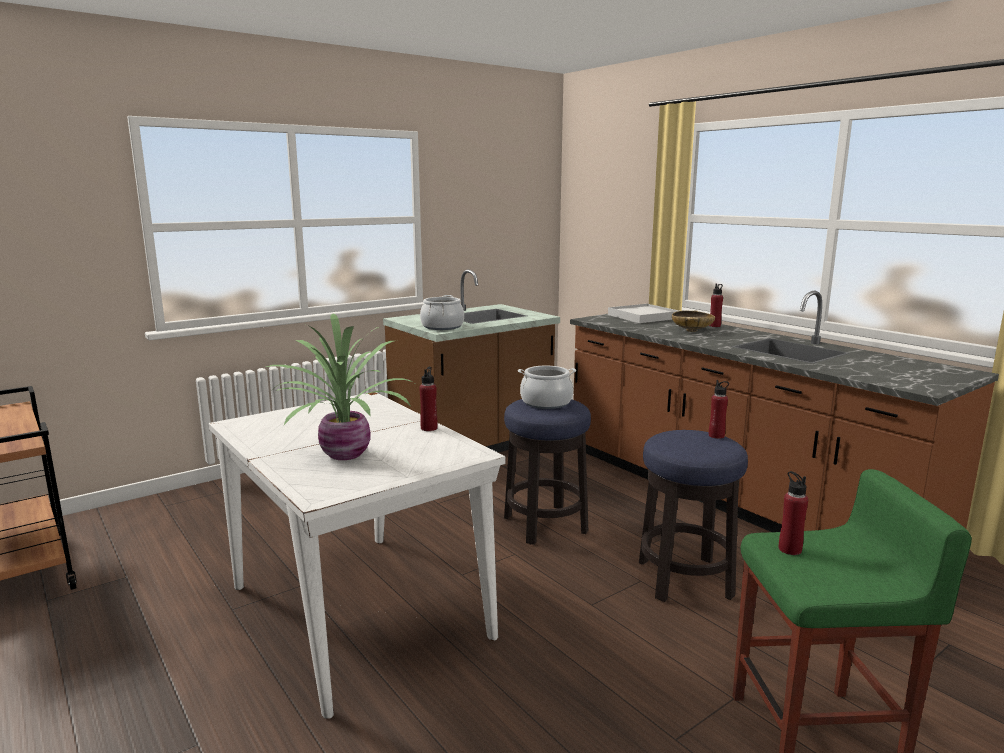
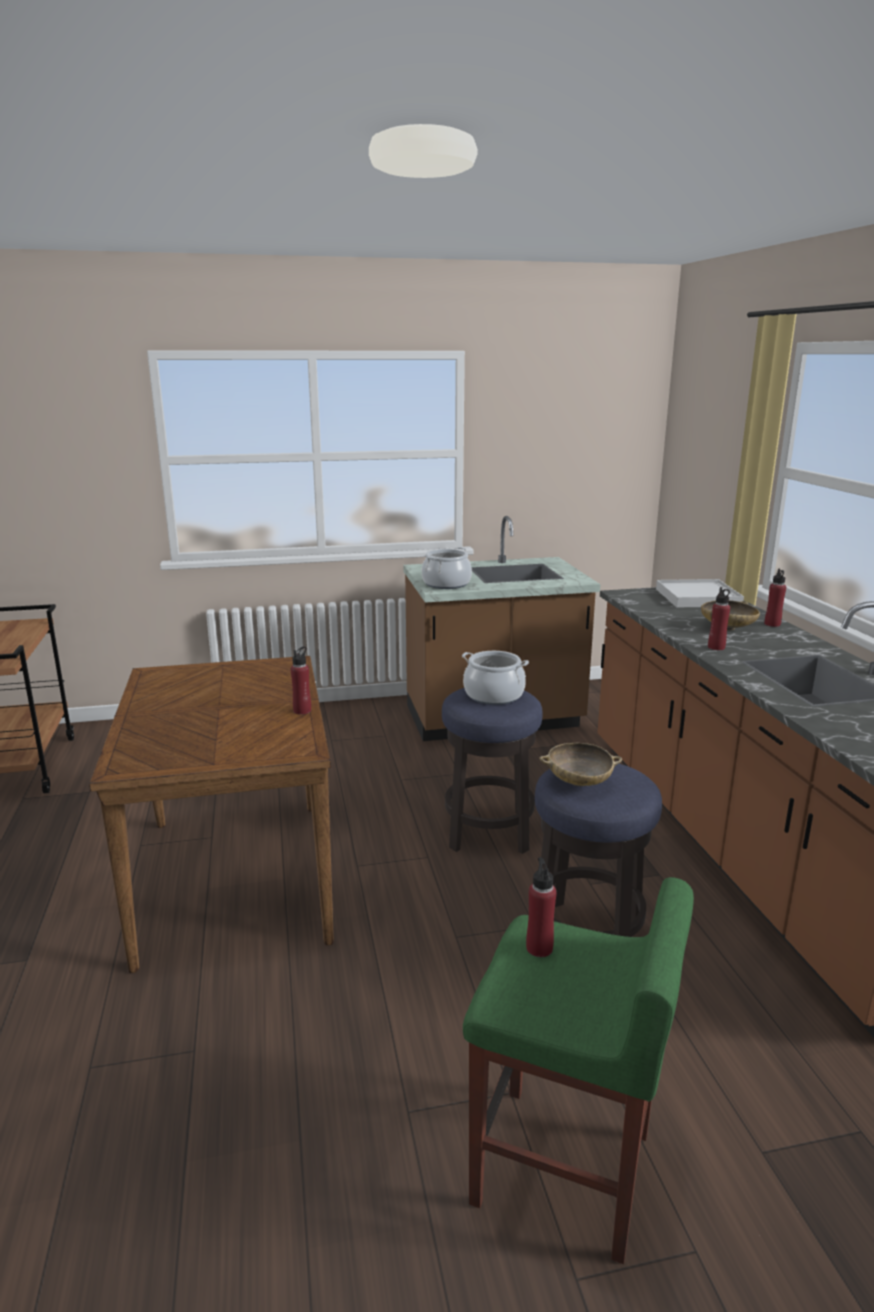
camera: 25 degrees right, 5 degrees up
(343, 455) = (191, 727): potted plant -> none
(357, 610) = (235, 875): white dining table -> brown dining table
(683, 444) = (579, 782): none -> beige bowl
(716, 436) = (636, 779): red bottle -> red bottle (716, 647)

